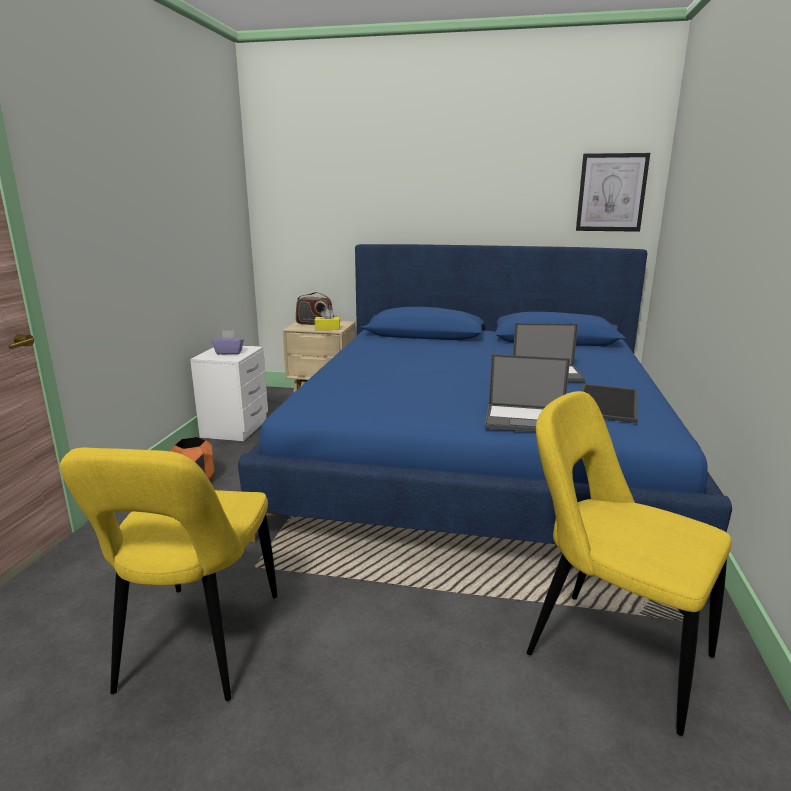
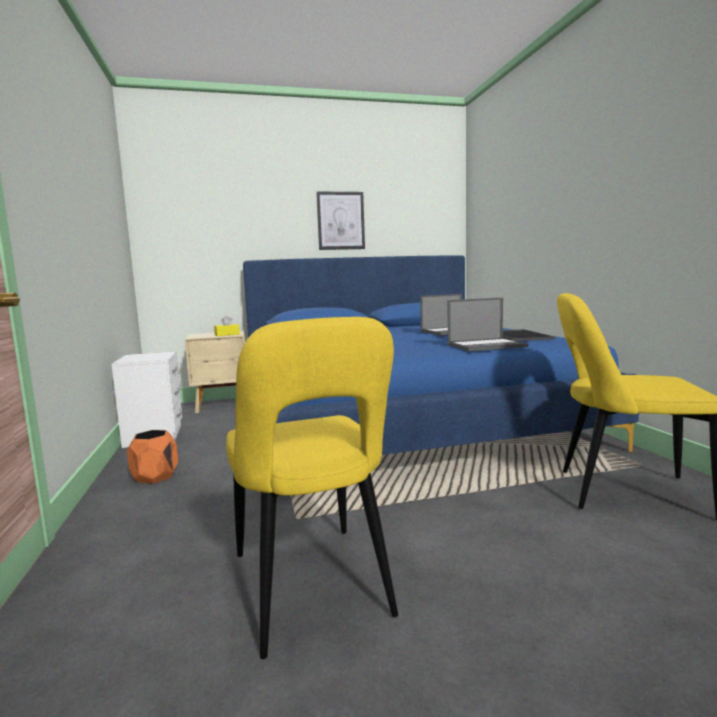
camera: 25 degrees left, 10 degrees down
(229, 352) = (148, 356): purple tissue box -> none
(314, 323) = (209, 334): radio -> none
(611, 192) = (433, 218): picture -> picture (340, 221)

